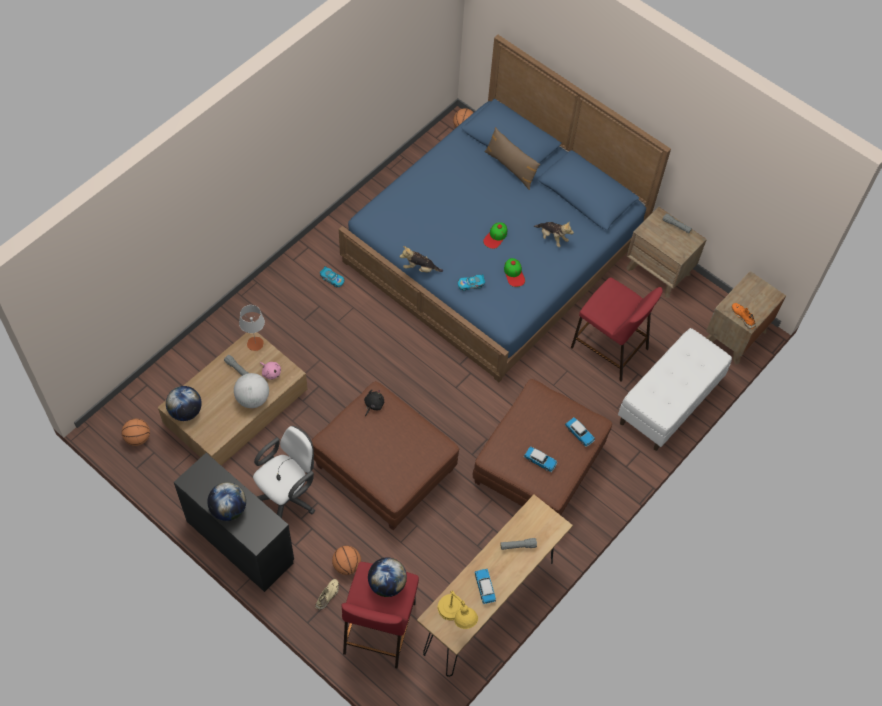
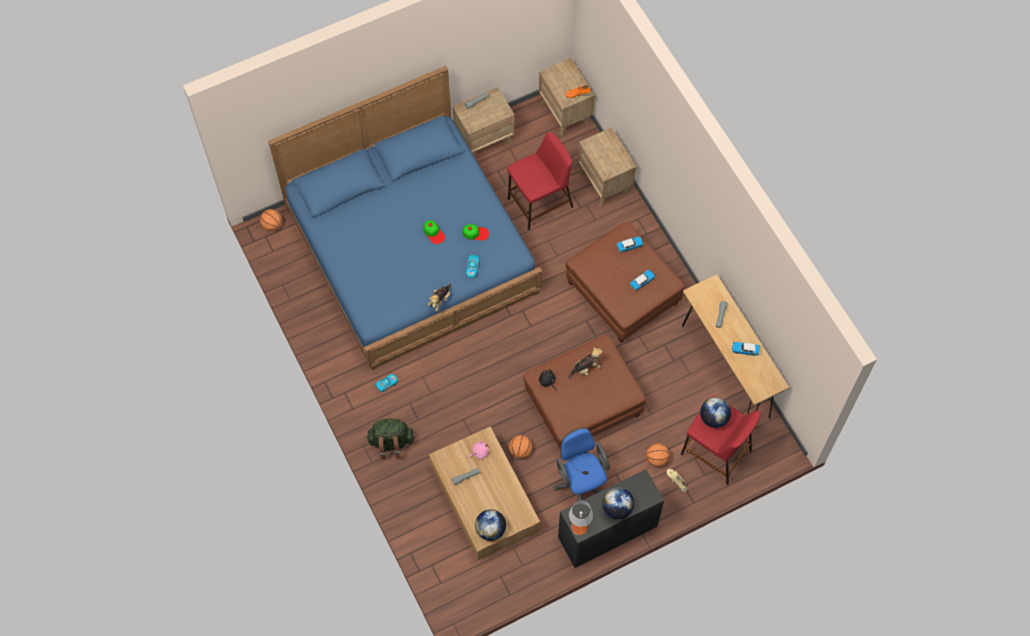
camera: 65 degrees left, 5 degrees up
(138, 438) = (481, 586): basketball -> basketball (520, 451)
(253, 399) = (499, 474): globe -> none
(255, 343) = (446, 456): grey table lamp -> grey table lamp (579, 527)
(269, 304) = (391, 442): none -> green backpack
(288, 496) = (581, 483): white office chair -> blue office chair
(456, 618) = (762, 377): yellow table lamp -> none
(510, 167) = (369, 196): brown pillow -> none
(552, 238) = (453, 192): plush toy -> plush toy (586, 368)
(669, 403) = (605, 182): white bench -> brown nightstand

